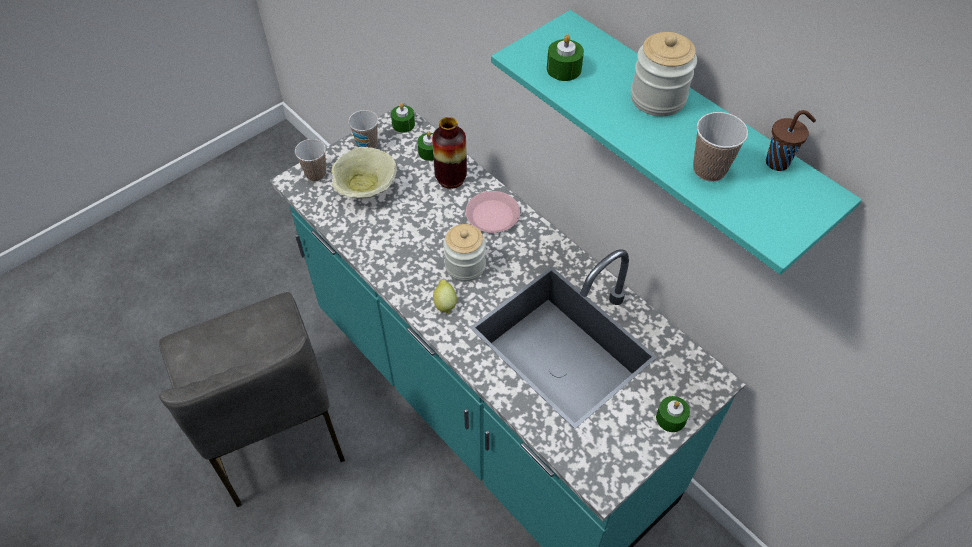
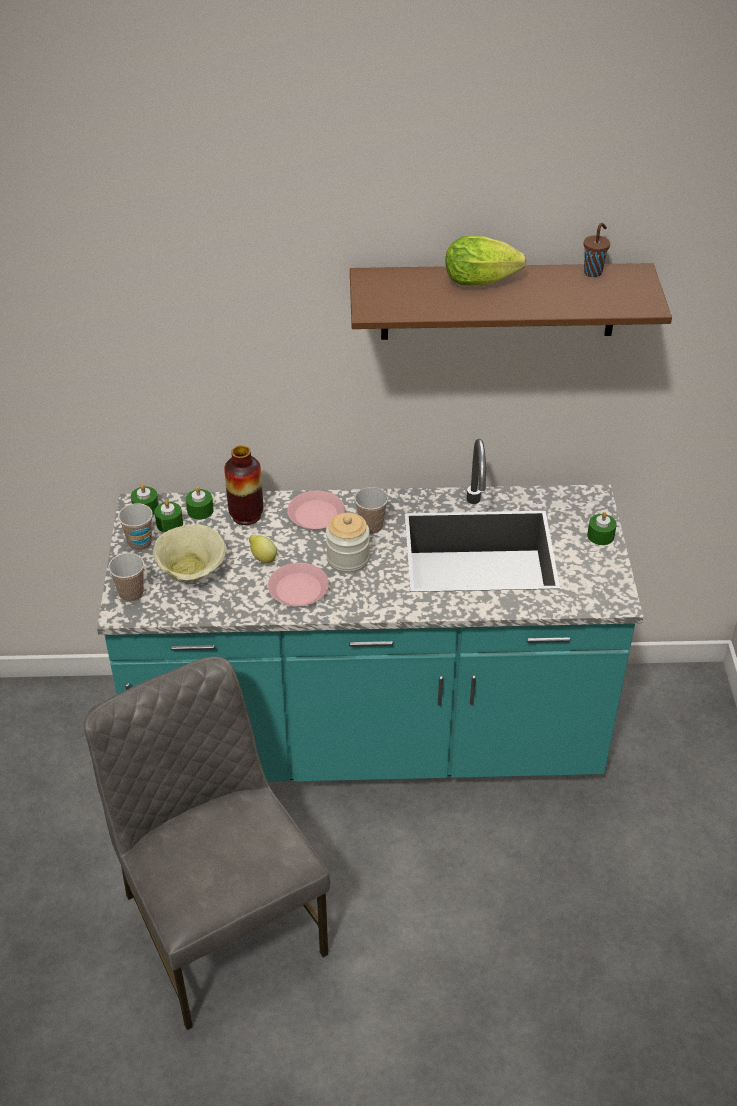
camera: 50 degrees left, 10 degrees down
(272, 431) = (221, 922): grey chair -> grey chair turned 135 degrees counterclockwise
(405, 258) = (299, 589): none -> pink plate
(445, 303) = (371, 592): lemon -> lemon (263, 558)
(564, 69) = (408, 301): green candle -> green candle (169, 523)
(658, 98) = (484, 281): jar -> lettuce
(691, 132) = (499, 301): turquoise shelf -> brown shelf
(709, 170) = (569, 298): cup -> cup (371, 526)

